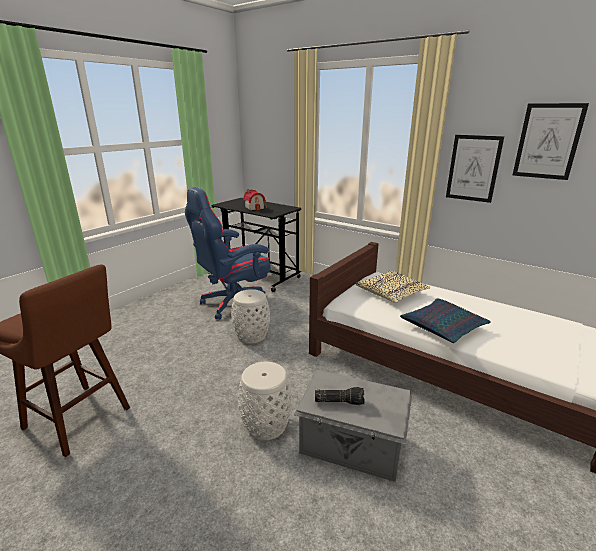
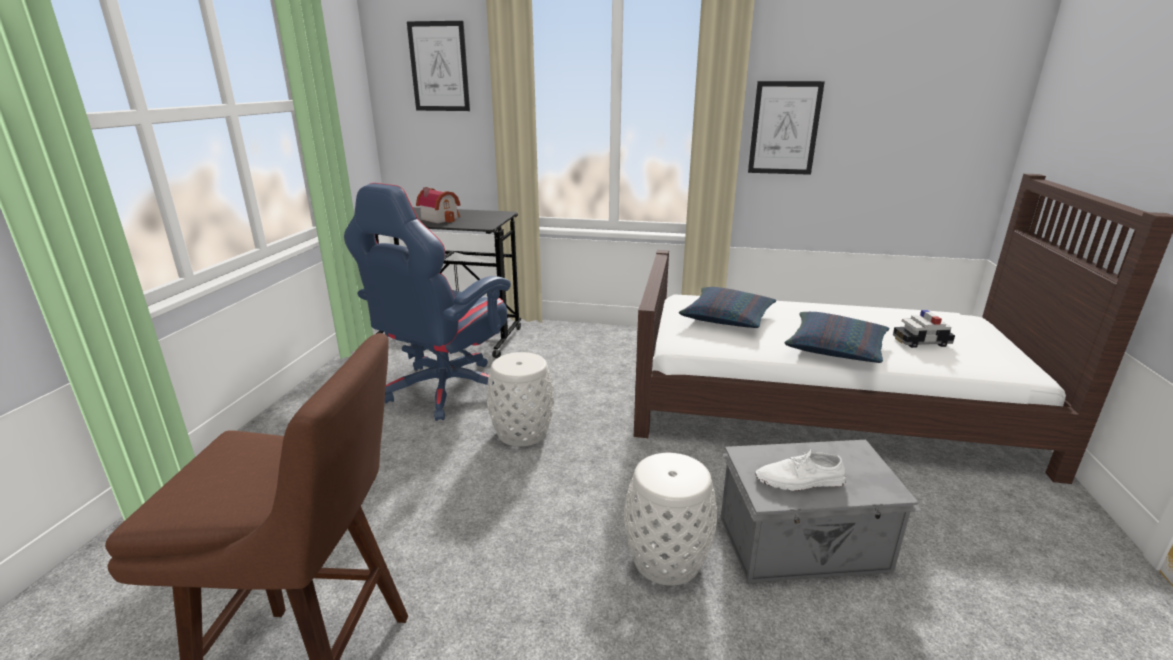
camera: 25 degrees left, 0 degrees up
(339, 401) = (800, 480): flashlight -> white shoe
(391, 293) = (727, 318): beige pillow -> blue pillow
(517, 337) = (921, 342): none -> toy car
(548, 141) = (879, 86): picture -> picture (439, 67)

